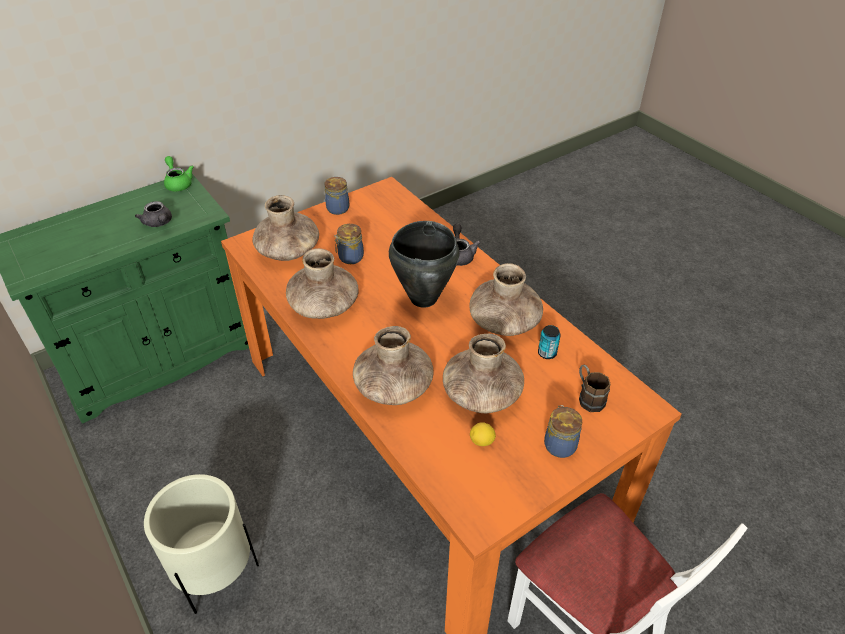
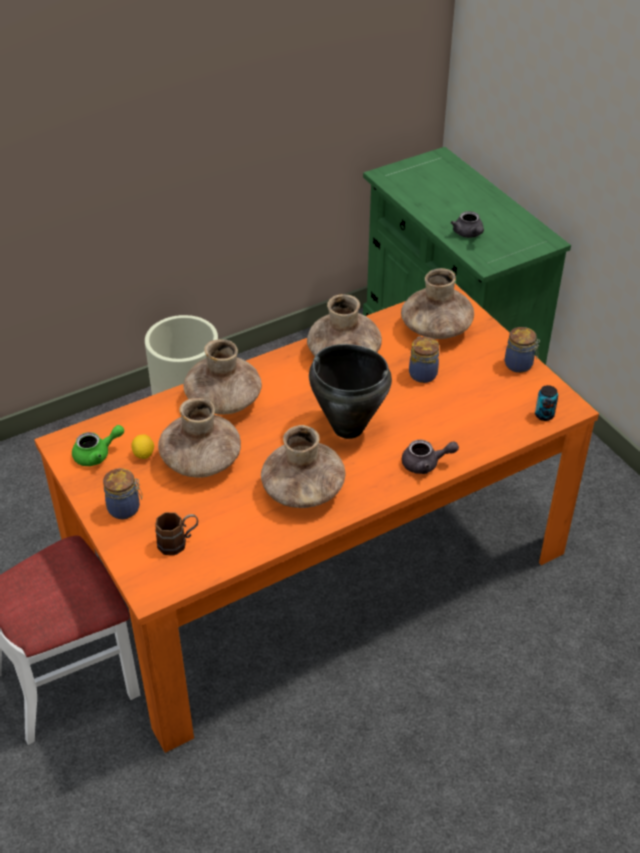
camera: 95 degrees right, 0 degrees up
(159, 223) = (469, 234): grey teapot -> grey teapot turned 75 degrees counterclockwise
(178, 183) = (544, 239): green teapot -> green teapot (97, 455)
(547, 353) = (247, 519): can -> can (544, 415)

